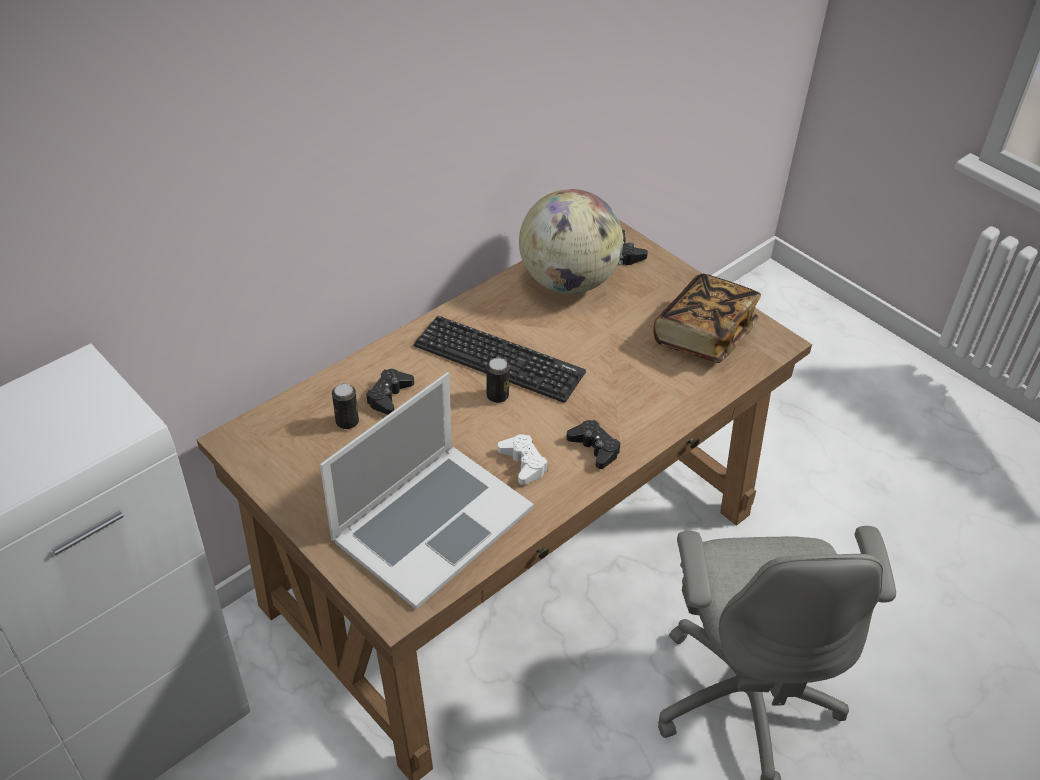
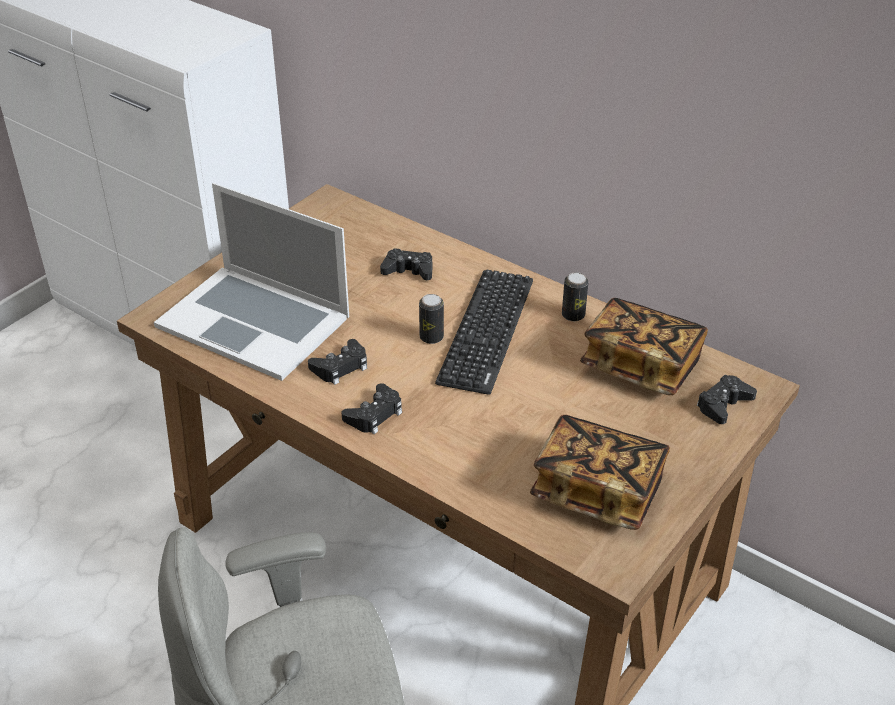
camera: 80 degrees right, 5 degrees down
(347, 422) = (367, 253): can -> can (573, 315)
(523, 463) = (340, 367): white game controller -> black game controller
(568, 282) = (641, 365): globe -> book

